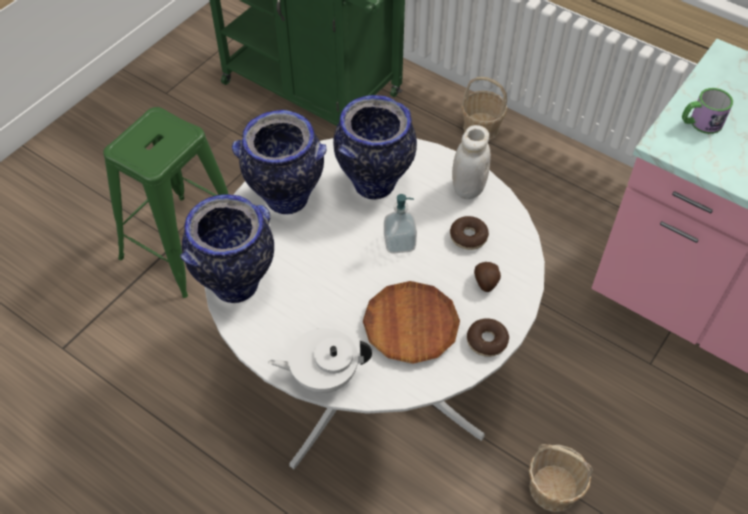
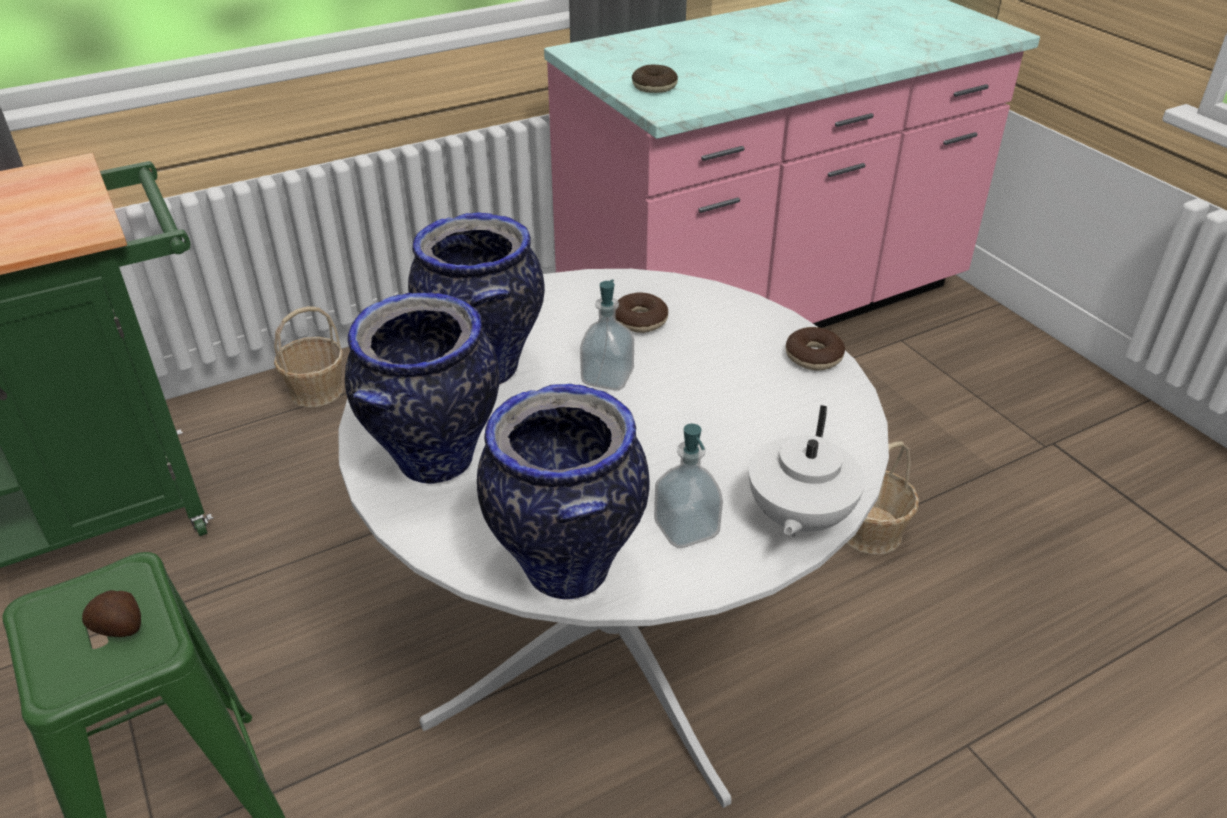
camera: 65 degrees left, 15 degrees down
(289, 325) = (686, 529): none -> soap dispenser
(411, 325) = (755, 410): brown plate -> none
(468, 188) = (561, 297): white jar -> none
(486, 283) = (722, 330): potato -> potato (120, 628)
(700, 123) = (654, 87): mug -> donut

